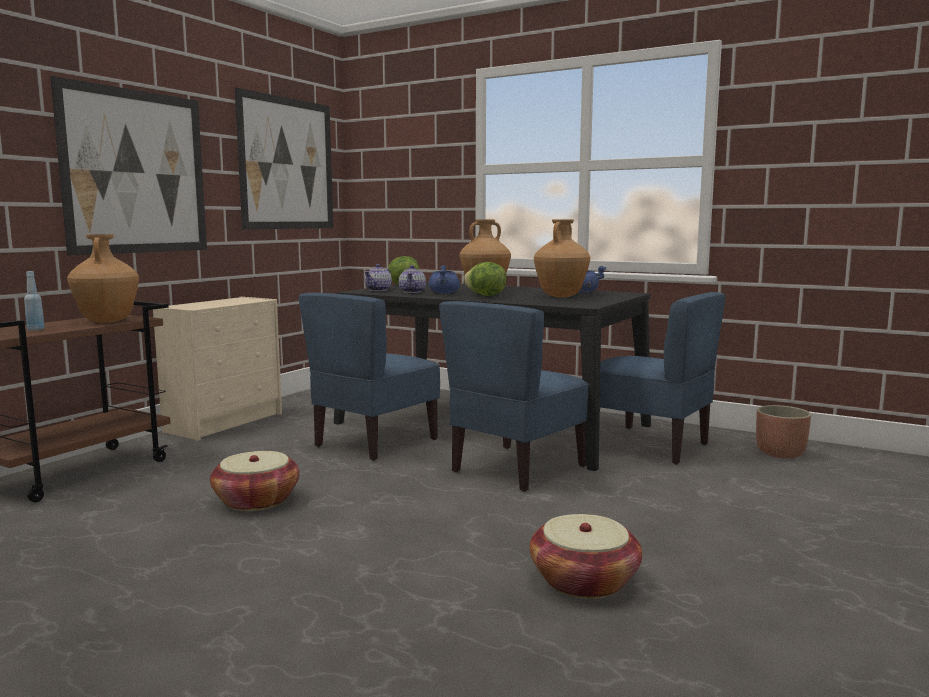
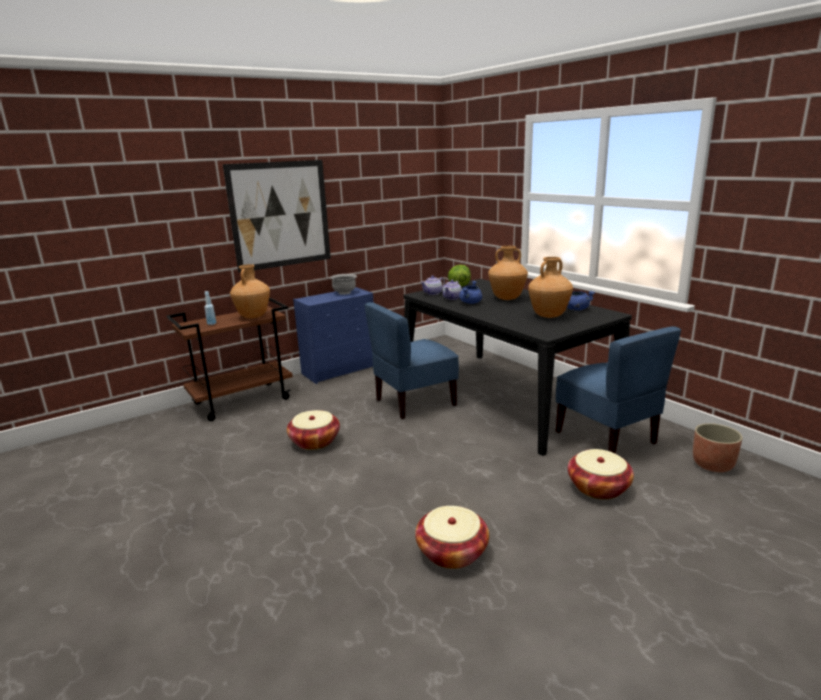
camera: 25 degrees right, 10 degrees up
(225, 422) = (340, 370): beige dresser -> blue dresser
(232, 300) = (344, 293): none -> grey bowl
(287, 164) = (392, 191): picture -> none
(485, 296) = (494, 310): lettuce -> none
(517, 469) = (488, 443): blue chair -> none
(689, 489) = (598, 488): none -> basket

